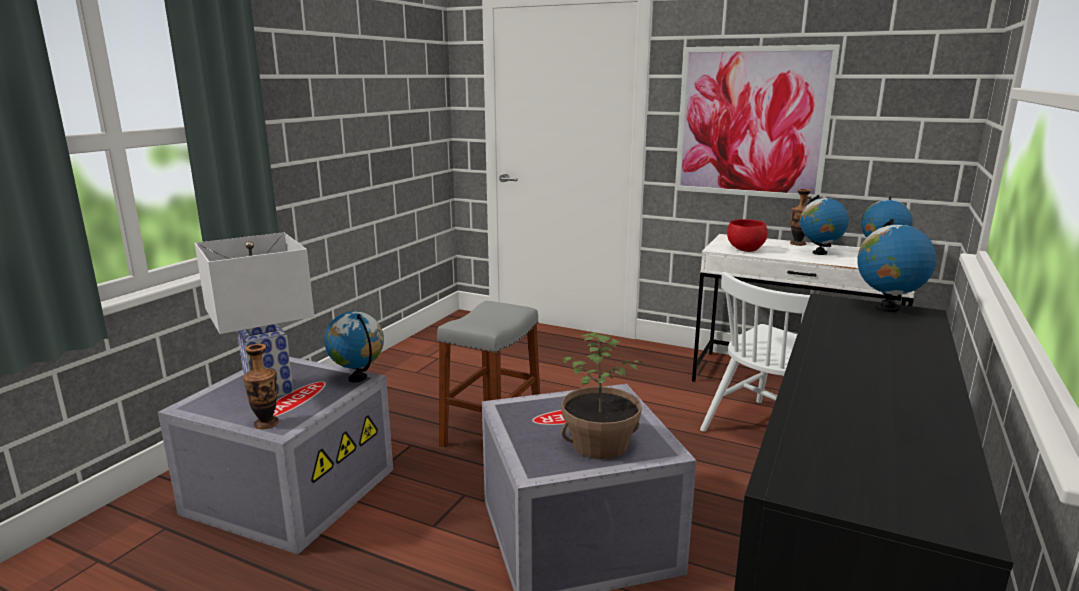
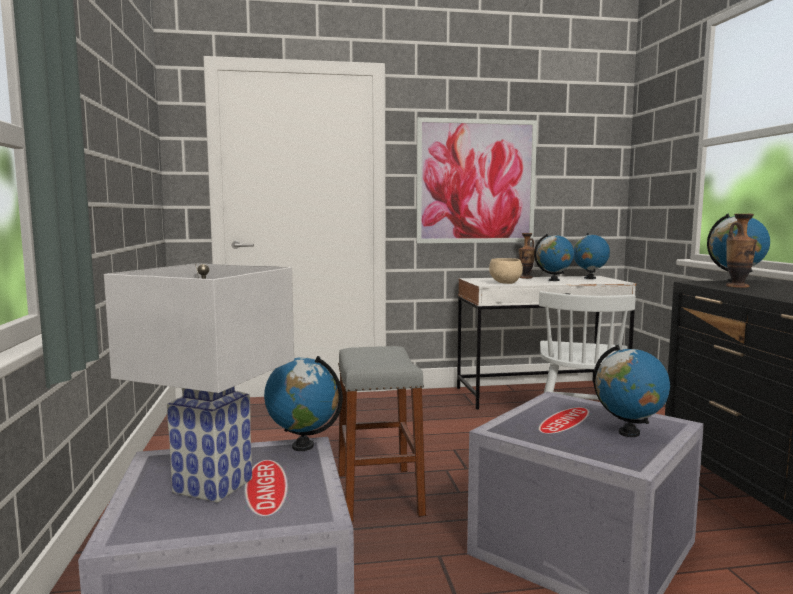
camera: 35 degrees left, 10 degrees down
(266, 423) = (286, 517): vase -> vase (737, 286)
(600, 445) = (628, 433): potted plant -> globe
(746, 250) = (506, 283): red bowl -> beige bowl

